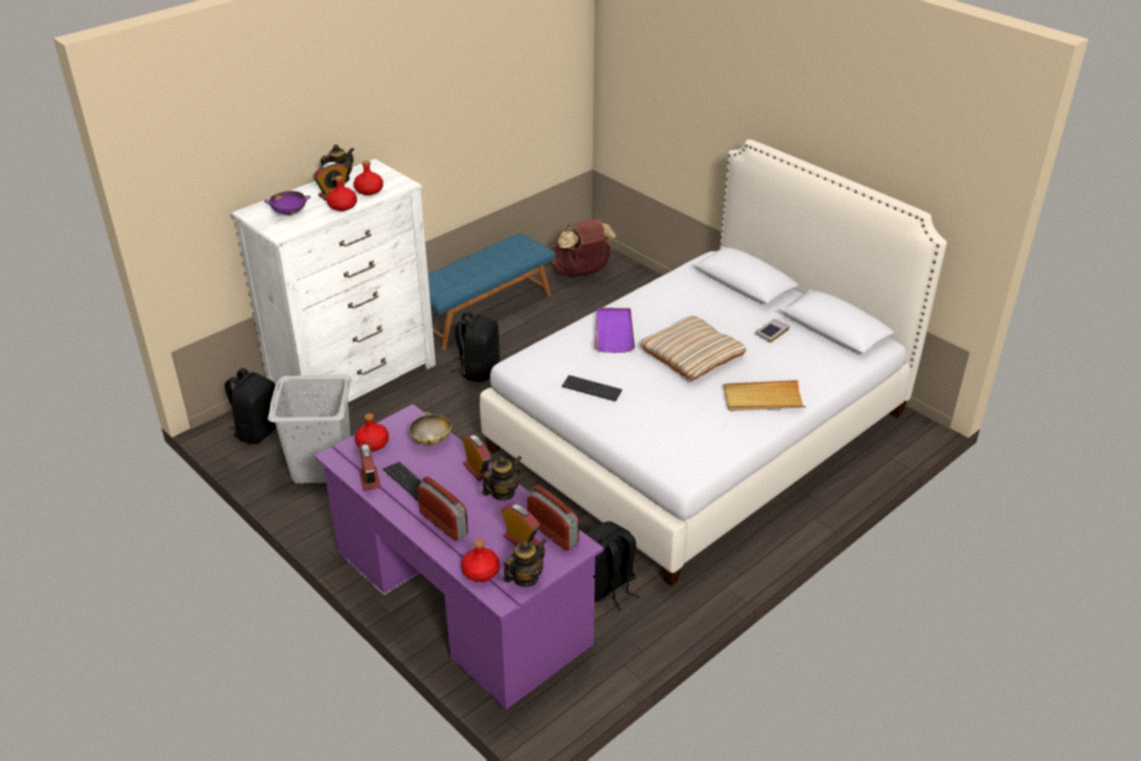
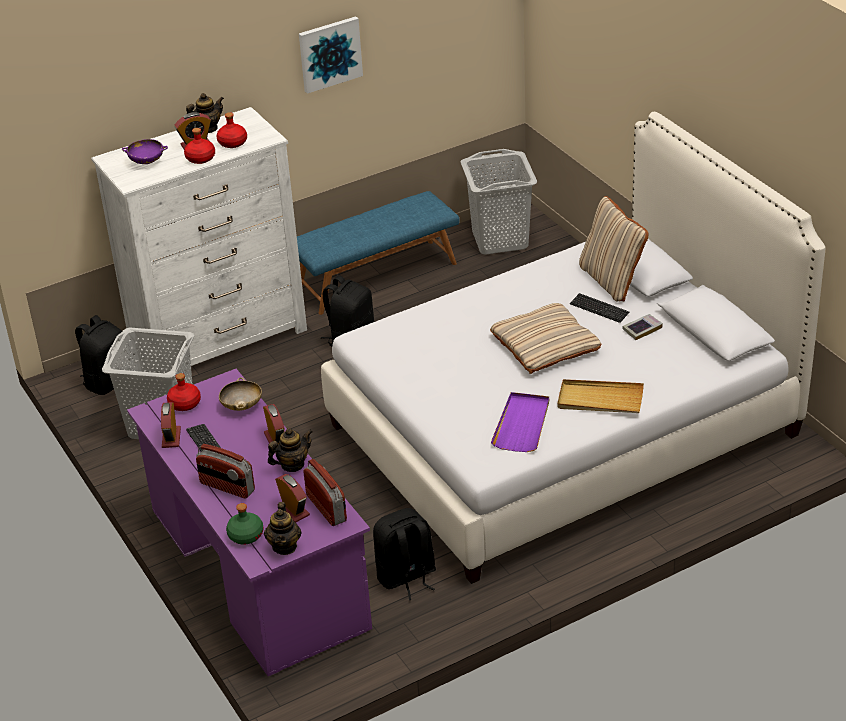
camera: 15 degrees right, 0 degrees up
(441, 106) = (330, 53): none -> picture
(444, 523) = (227, 487): radio -> radio turned 150 degrees clockwise
(480, 571) = (245, 535): red bottle -> green bottle
(525, 578) = (285, 546): teapot -> teapot turned 120 degrees clockwise
(581, 272) = (499, 240): brown backpack -> grey laundry basket
(591, 389) = (424, 371): keyboard -> keyboard (599, 309)
(614, 332) = (471, 313): purple tray -> purple tray (522, 424)
(726, 293) = (612, 280): none -> beige pillow

